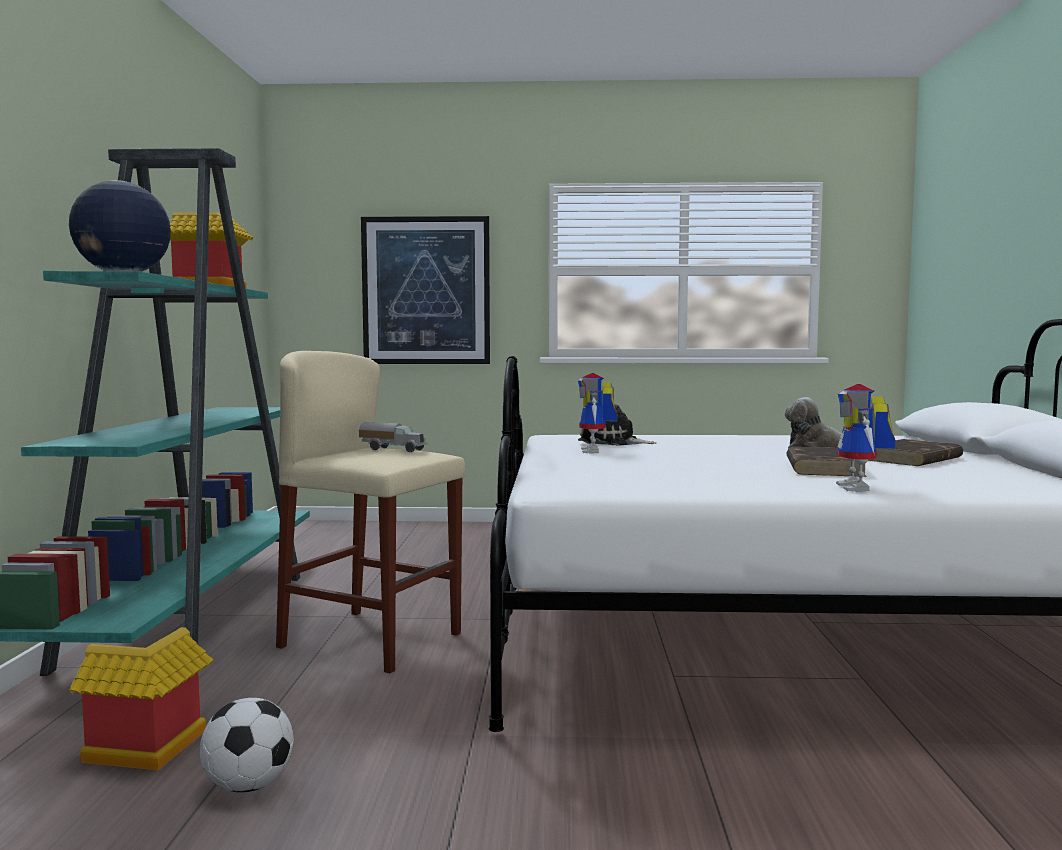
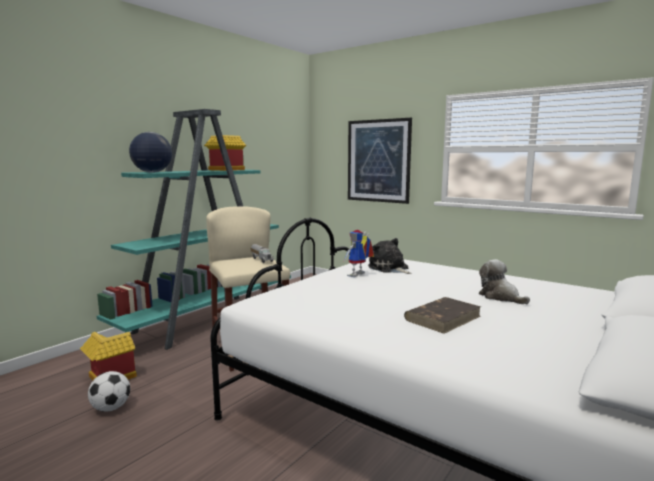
camera: 35 degrees right, 5 degrees up
(861, 488) = (403, 344): toy robot -> none
(912, 459) = (538, 322): brown book -> none

